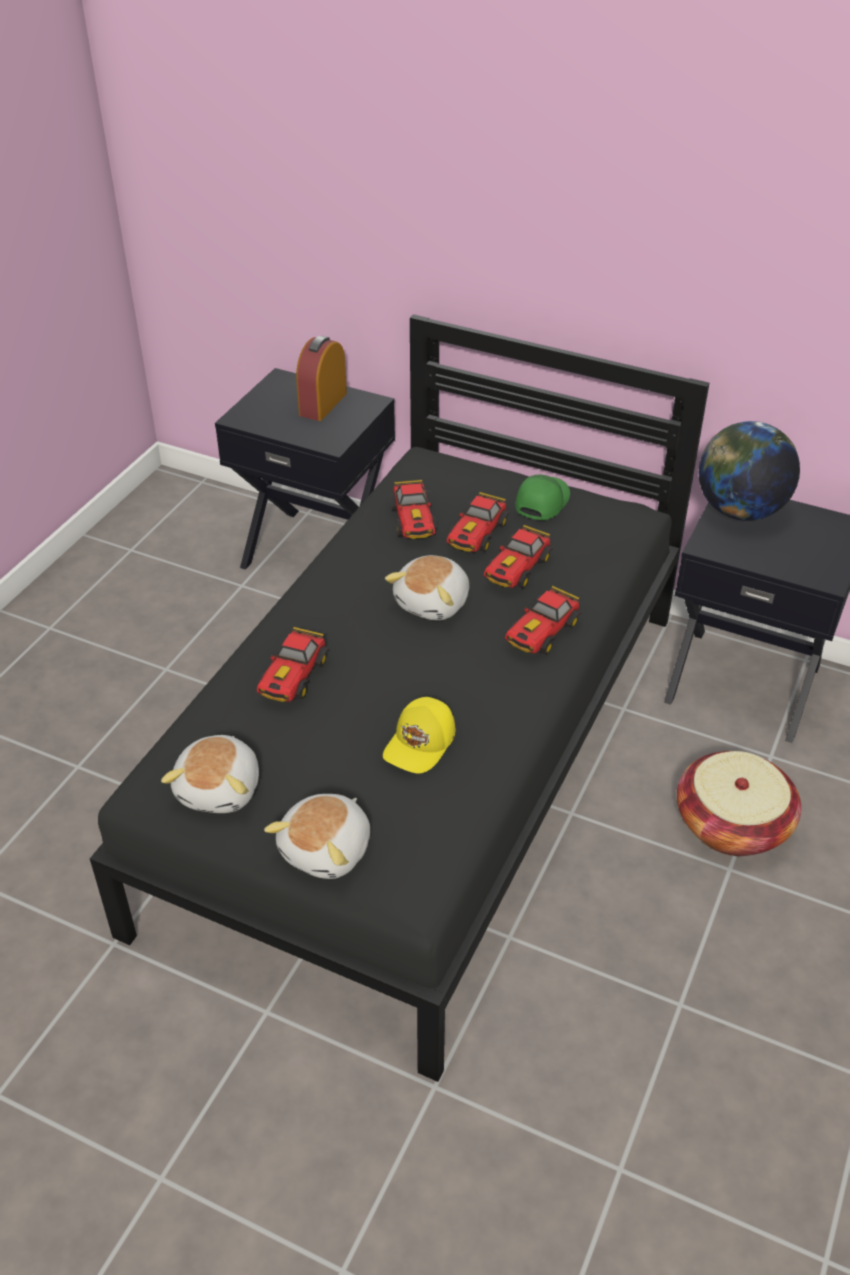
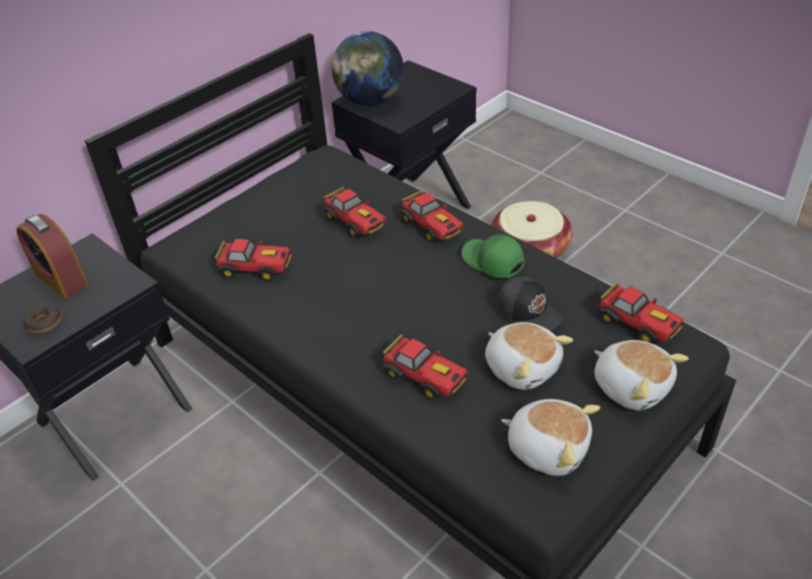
camera: 70 degrees left, 0 degrees up
(264, 415) = (44, 323): none -> donut
(421, 744) = (529, 312): yellow cap -> black cap
(434, 603) = (369, 275): plush toy -> plush toy (522, 367)
(476, 535) = (296, 236): toy car -> toy car (638, 324)
(541, 502) = (277, 195): green cap -> green cap (492, 262)

